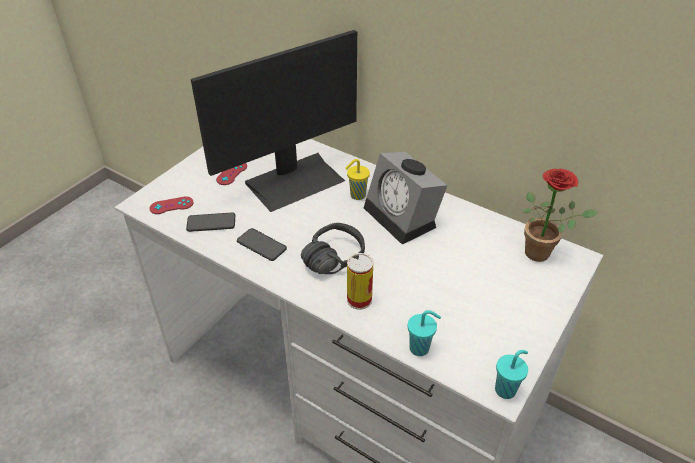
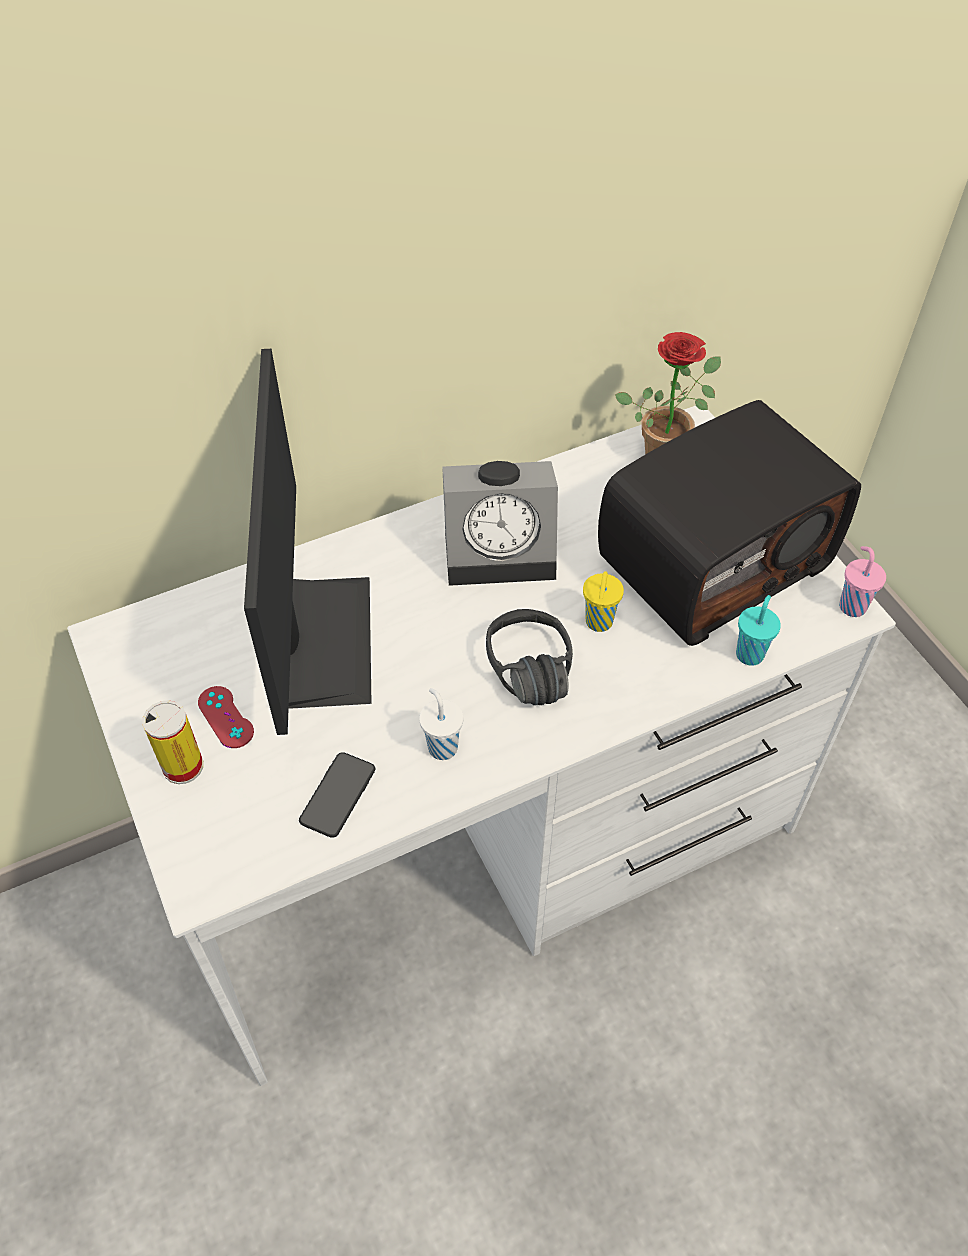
camera: 60 degrees left, 10 degrees up
(171, 205) = (245, 839): red game controller -> none
(261, 245) = (442, 746): phone -> white cup
(357, 195) = (415, 579): yellow cup -> yellow cup (598, 623)
(359, 300) = (630, 677): can -> can (183, 766)
(478, 305) = (713, 560): none -> radio
(506, 389) = (852, 605): turquoise cup -> pink cup

